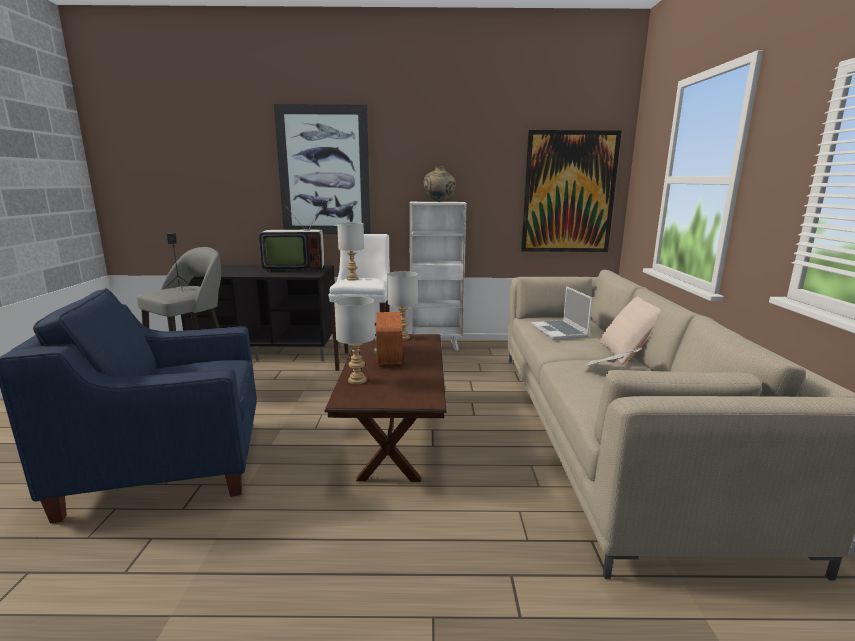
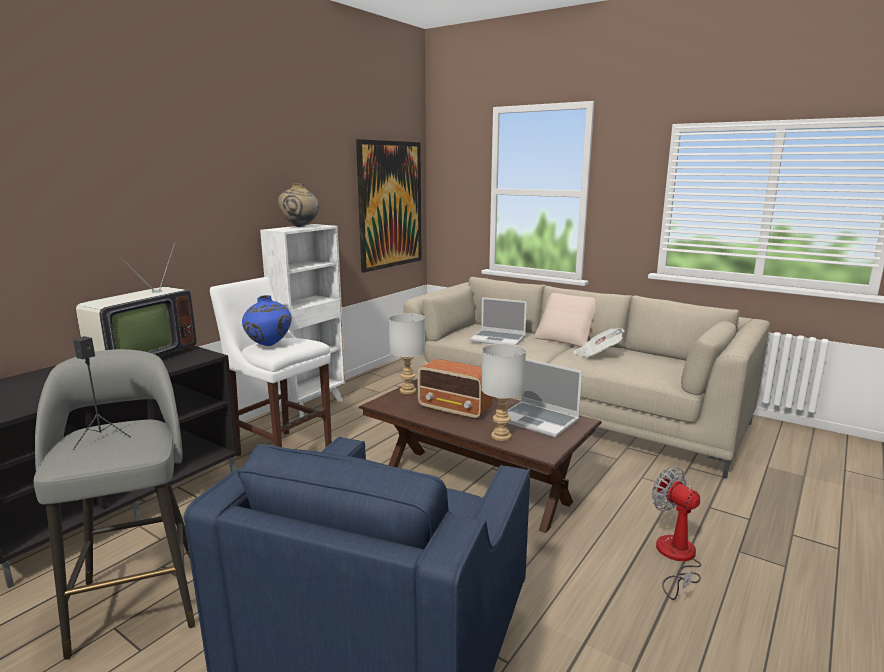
camera: 55 degrees left, 0 degrees up
(324, 171) = (137, 195): picture -> none
(352, 279) = (269, 346): grey table lamp -> blue vase
(377, 567) = (676, 558): none -> fan
(407, 386) = (539, 420): none -> laptop

